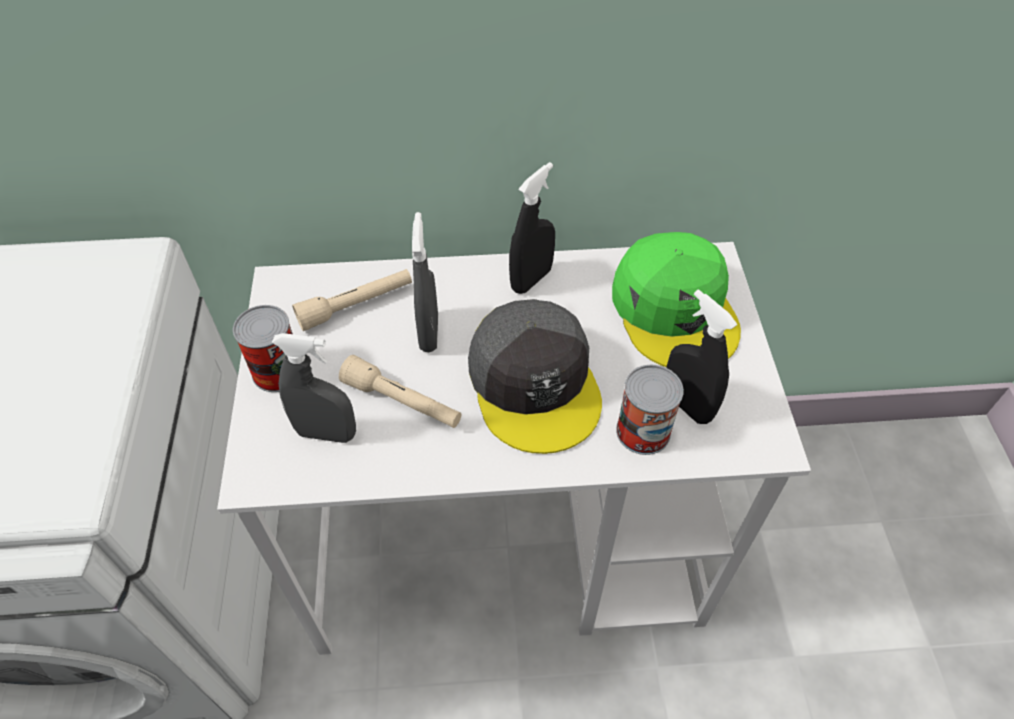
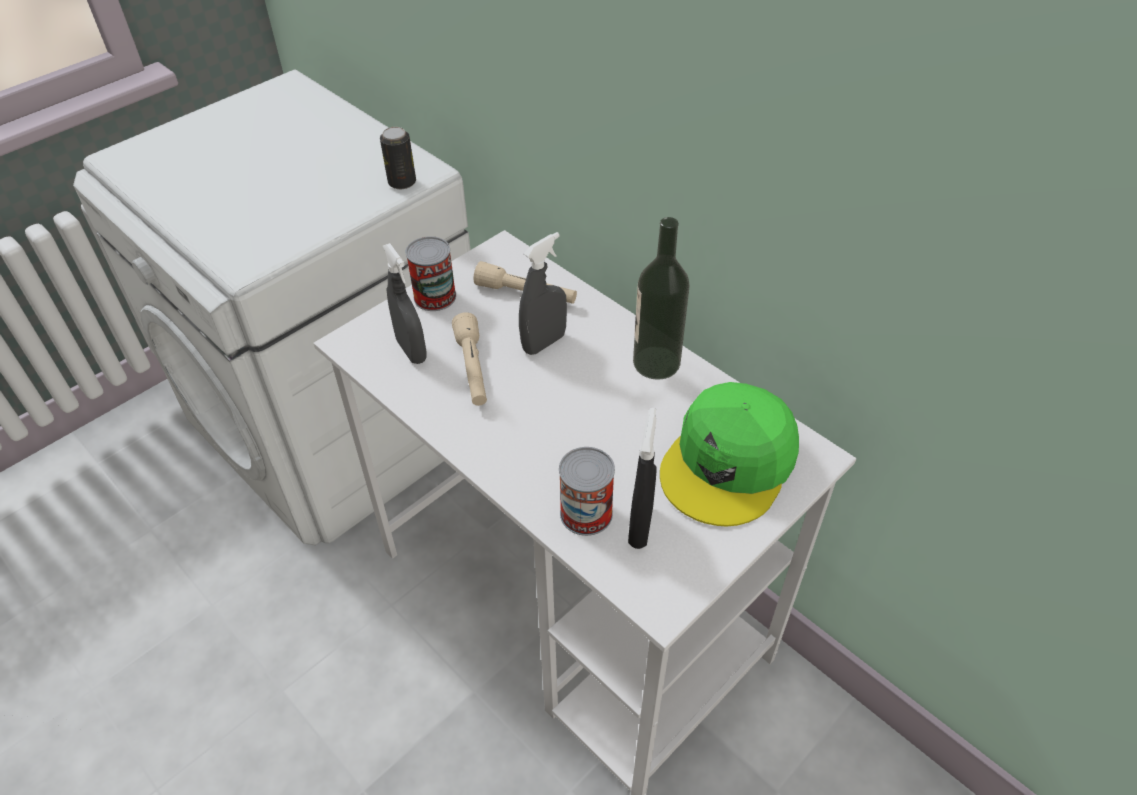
camera: 50 degrees right, 5 degrees down
(125, 285) = (402, 182): none -> can
(531, 279) = (656, 362): black spray bottle -> bottle
(535, 383) = (562, 425): grey cap -> none

